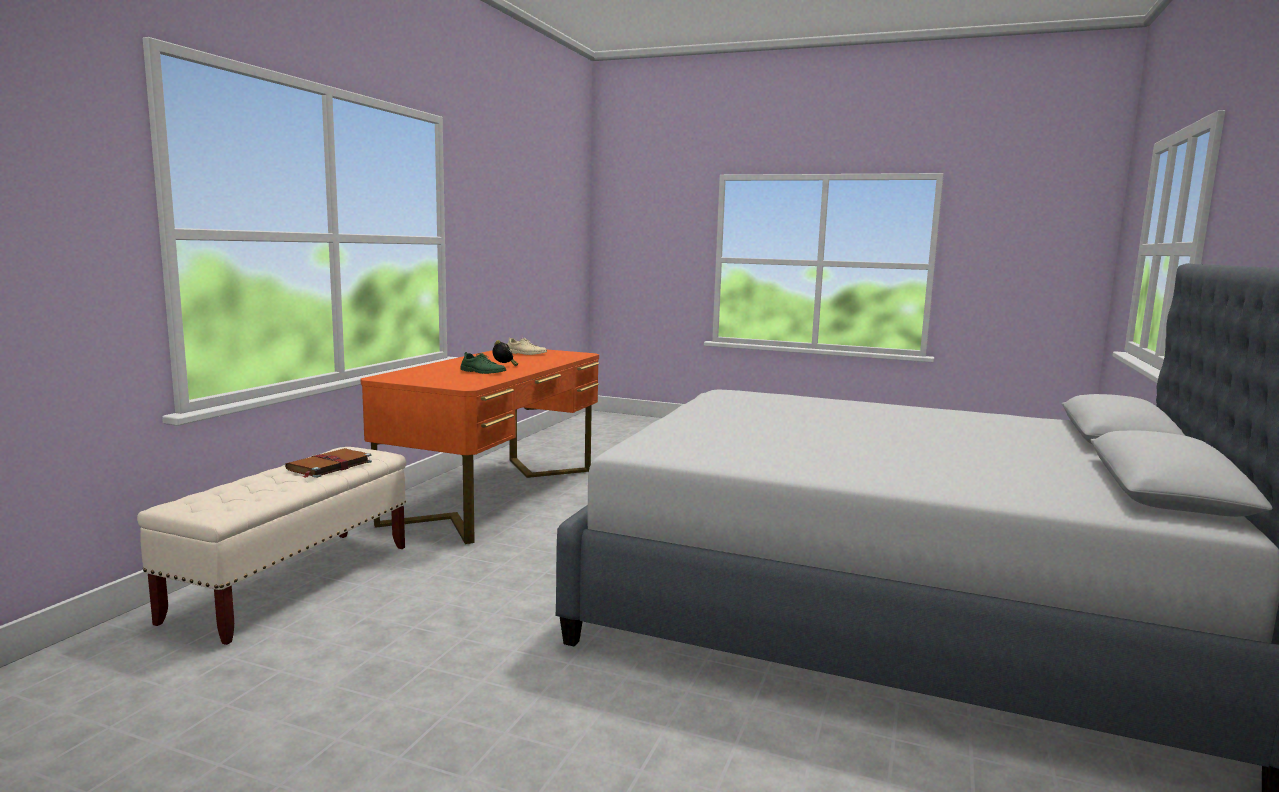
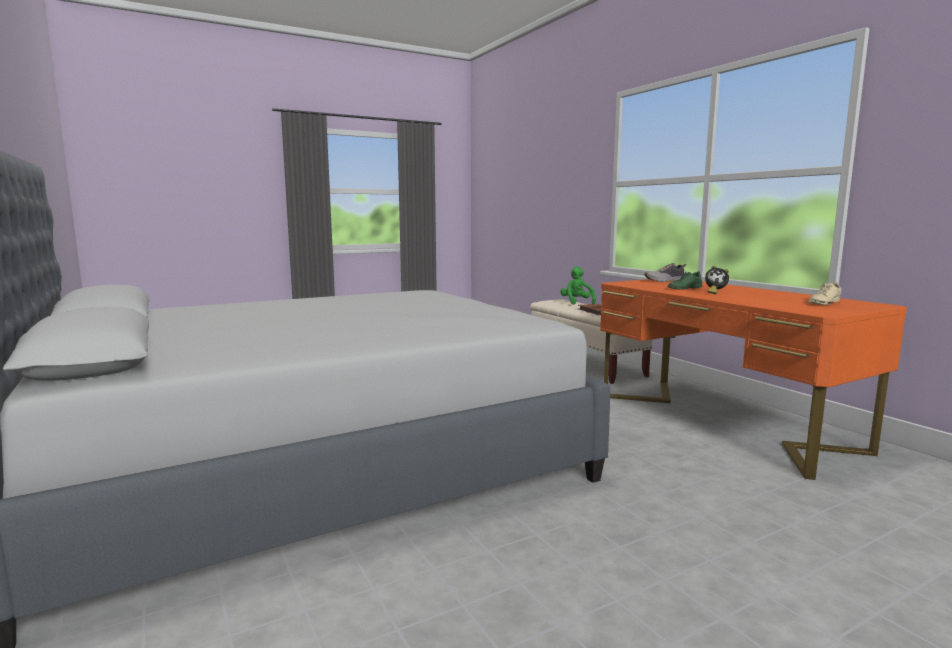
camera: 130 degrees right, 0 degrees up
(216, 490) = (577, 302): none -> green plush toy
(413, 378) = (665, 281): none -> shoe

